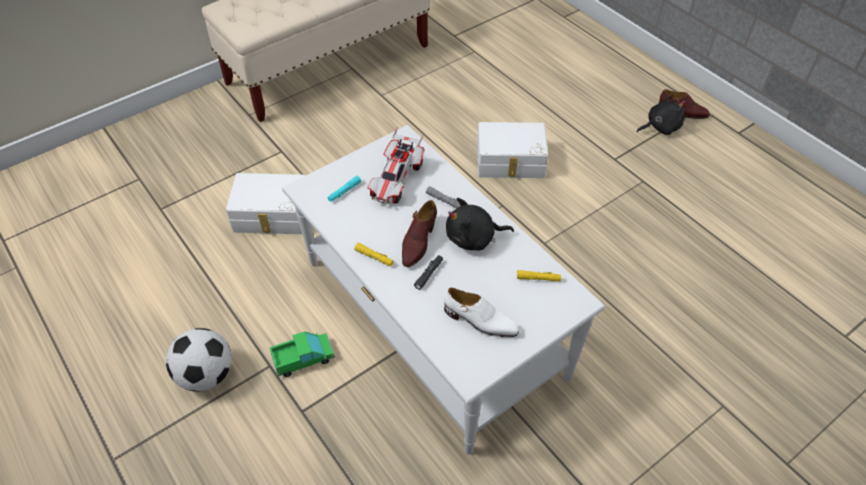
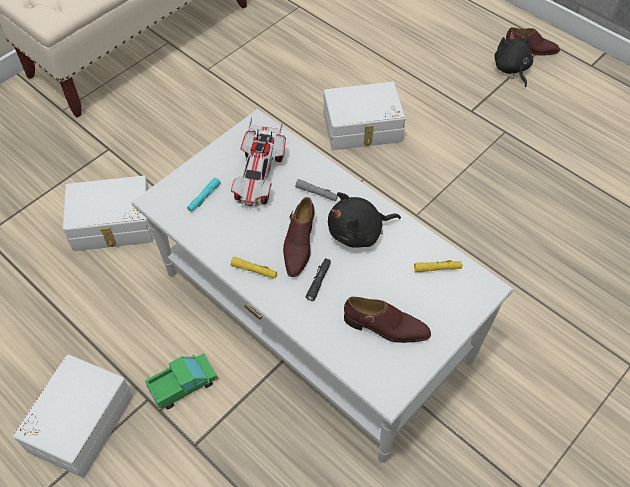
camera: 10 degrees left, 5 degrees up
(206, 375) = (78, 422): football -> white storage box
(480, 321) = (386, 327): white shoe -> brown shoe
(660, 127) = (511, 69): black plush toy -> black plush toy turned 75 degrees counterclockwise

